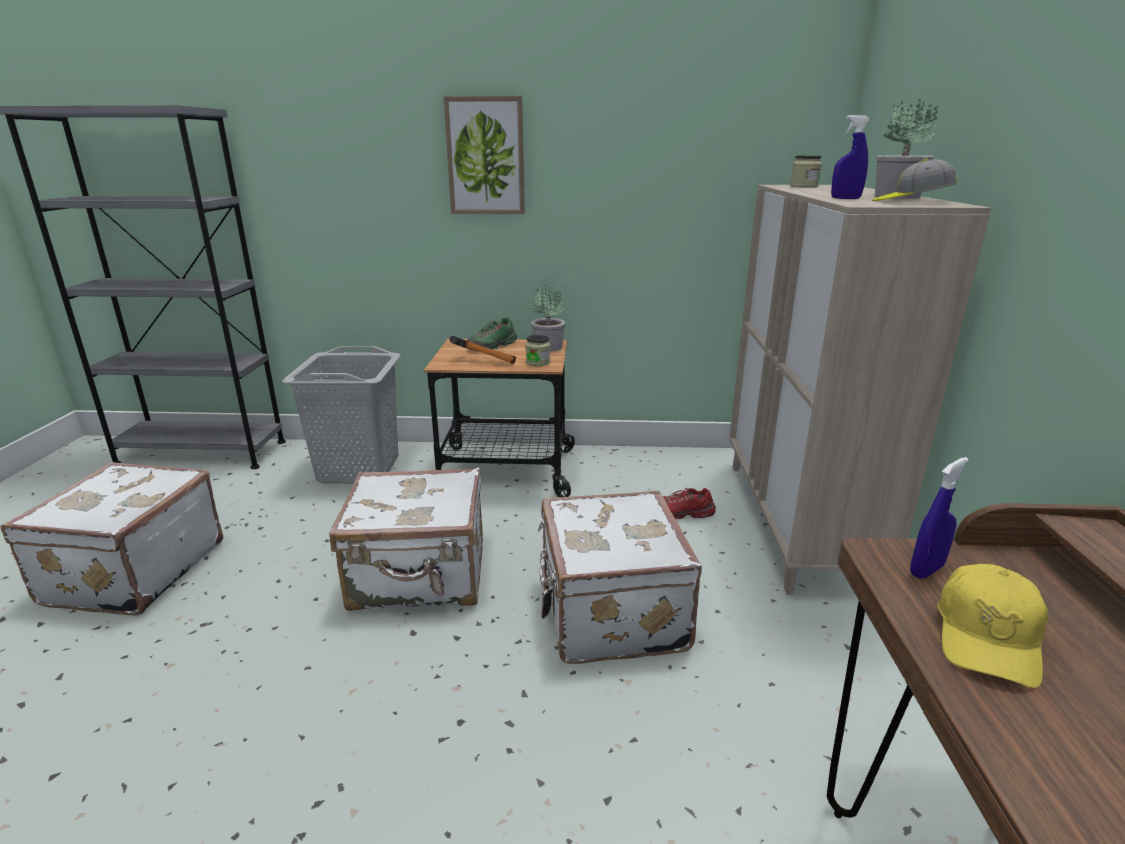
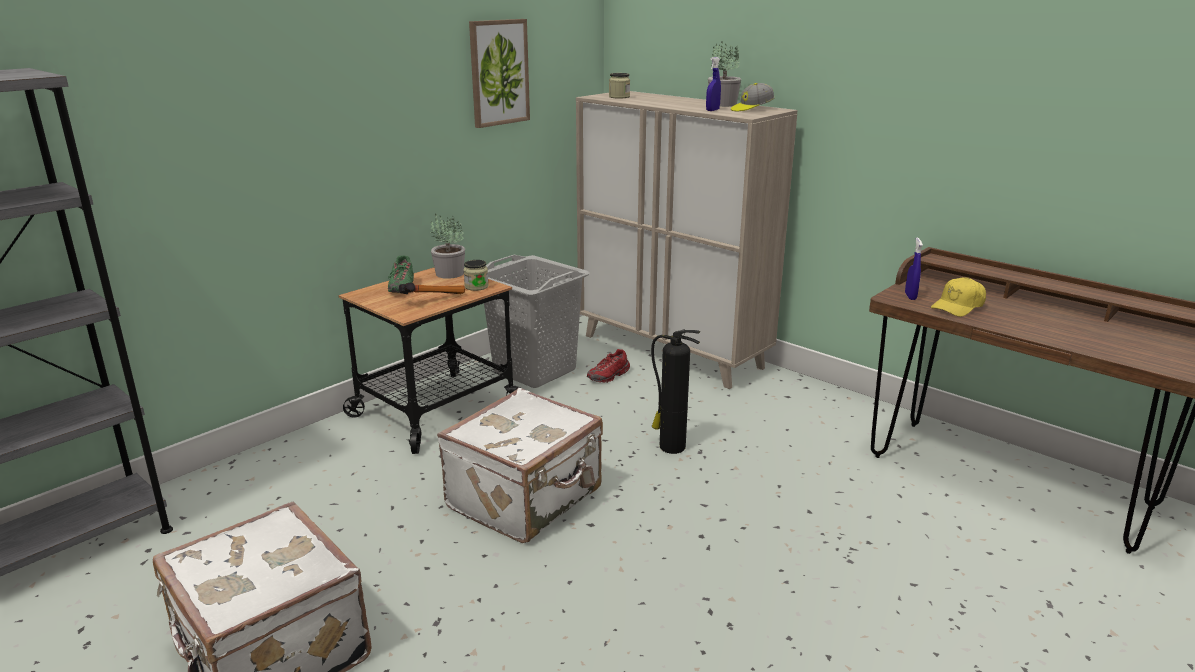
camera: 50 degrees left, 0 degrees up
(358, 469) = (296, 473): grey laundry basket -> grey laundry basket (534, 371)
(486, 156) = (349, 95): picture -> picture (499, 72)
(609, 612) = (670, 446): white suitcase -> fire extinguisher
(988, 637) = (958, 307): yellow cap -> yellow cap turned 75 degrees clockwise

